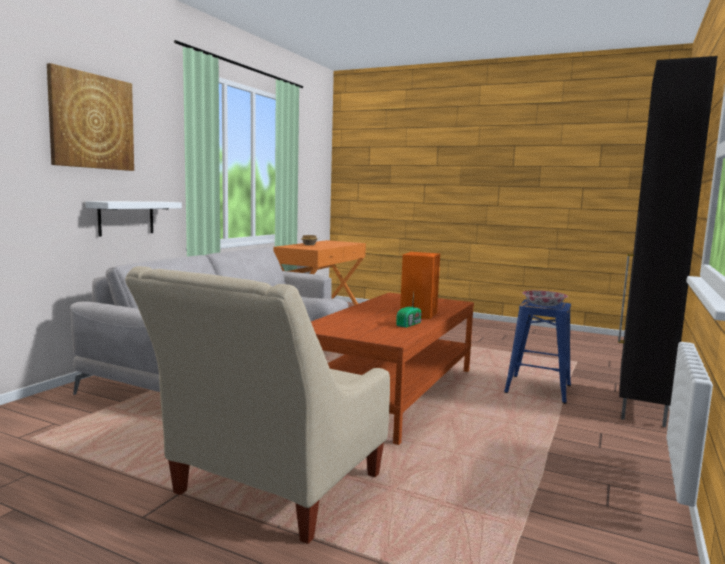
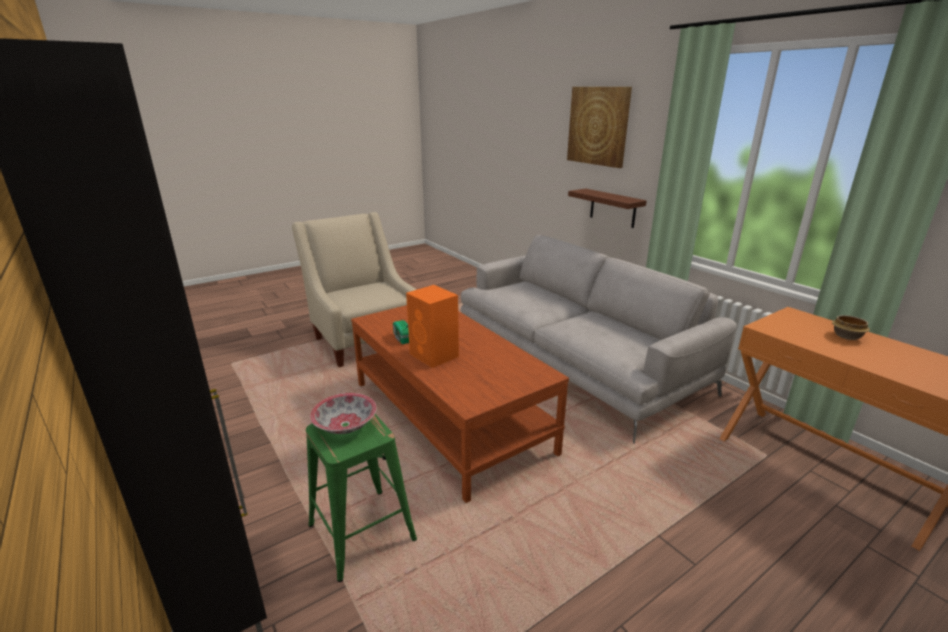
camera: 120 degrees right, 15 degrees up
(126, 218) = (612, 208): white shelf -> brown shelf
(539, 389) = (360, 532): blue stool -> green stool

